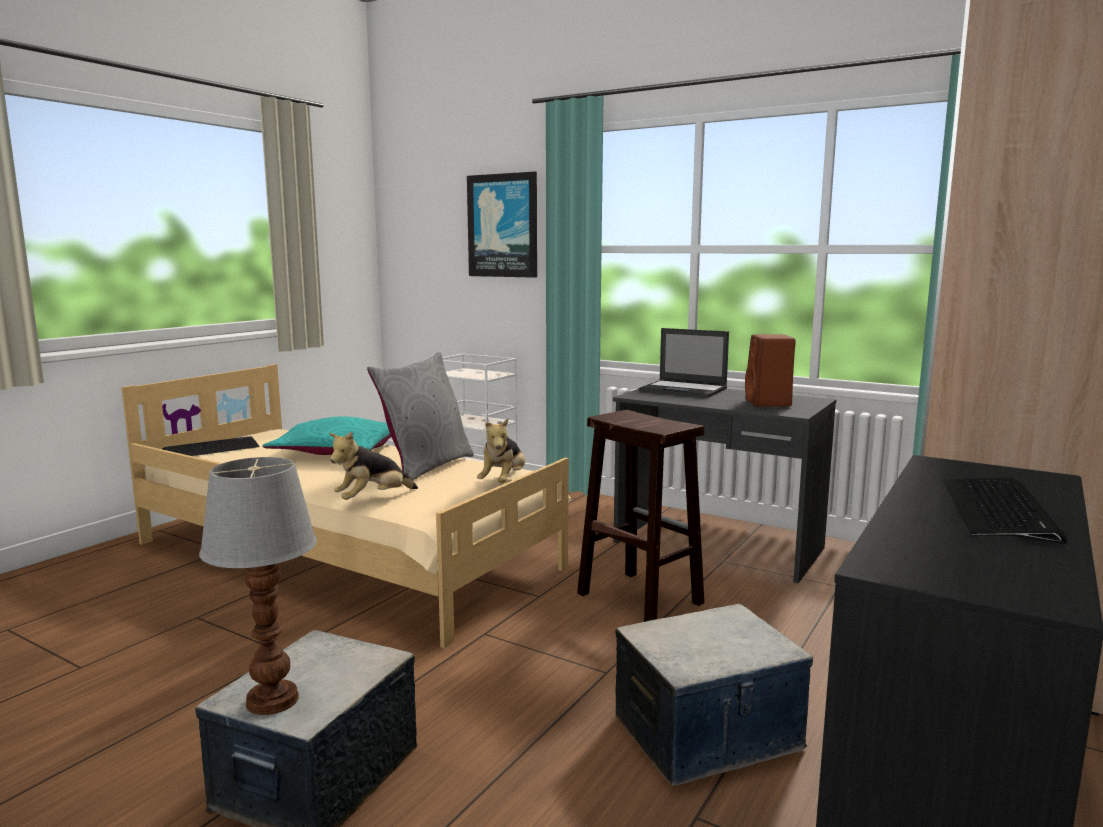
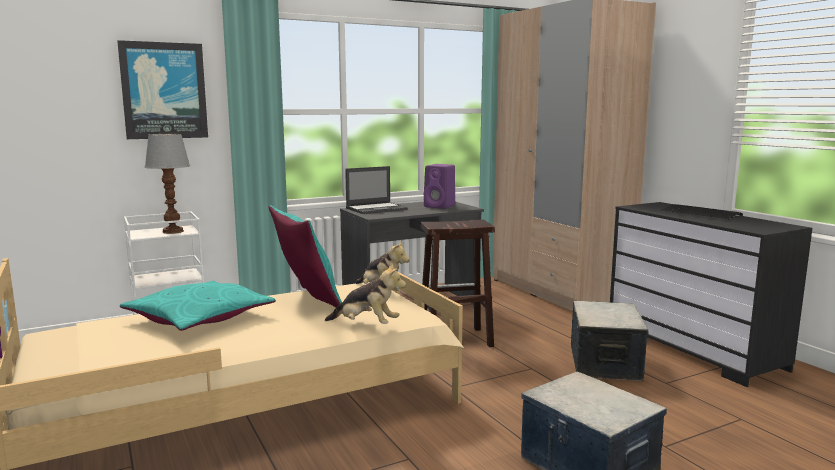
camera: 60 degrees left, 0 degrees up
(212, 449) = (67, 363): keyboard -> none
(271, 701) = (618, 412): table lamp -> table lamp (173, 231)
(373, 499) = (366, 325): plush toy -> plush toy turned 60 degrees counterclockwise
(426, 467) = (307, 302): grey pillow -> turquoise pillow
(769, 403) = (440, 206): brown speaker -> purple speaker

